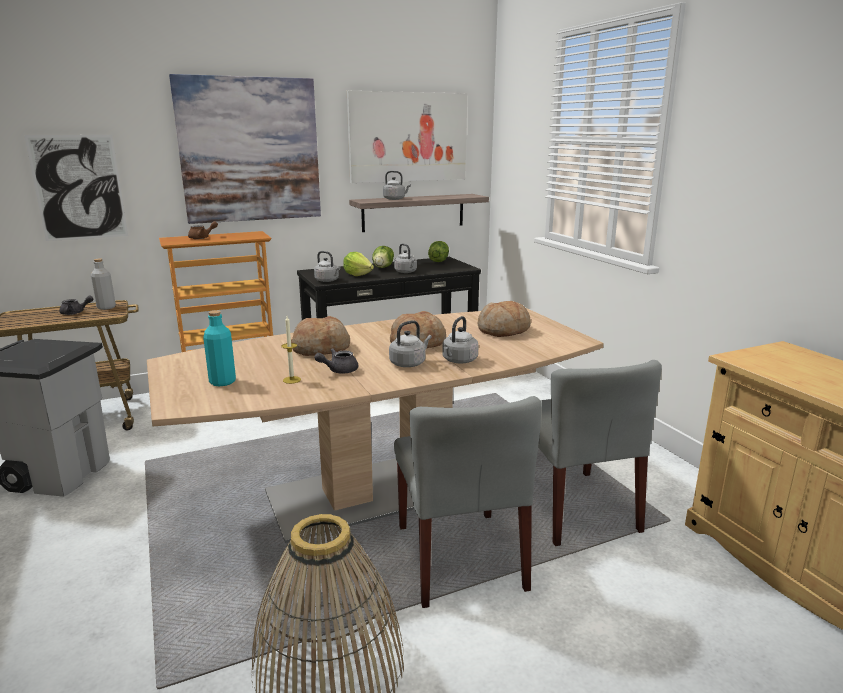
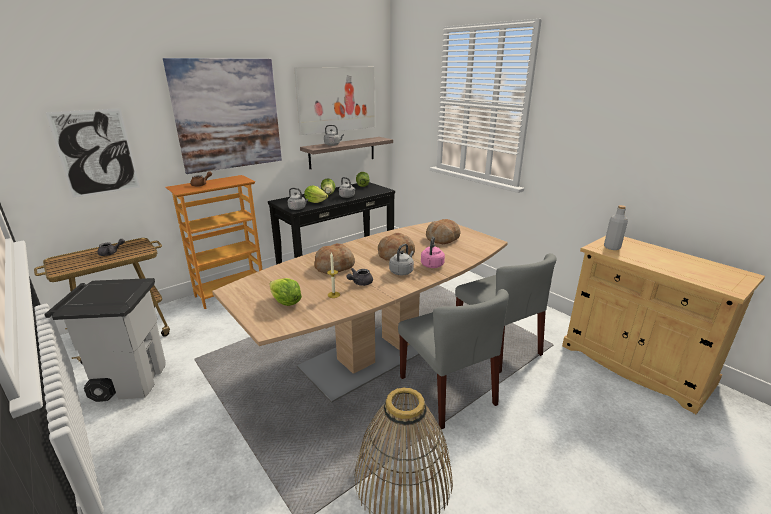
camera: 15 degrees left, 5 degrees up
(106, 307) = (133, 245): grey bottle -> grey bottle (612, 247)
(222, 382) = (286, 303): turquoise bottle -> lettuce
(458, 361) = (432, 266): grey kettle -> pink kettle

